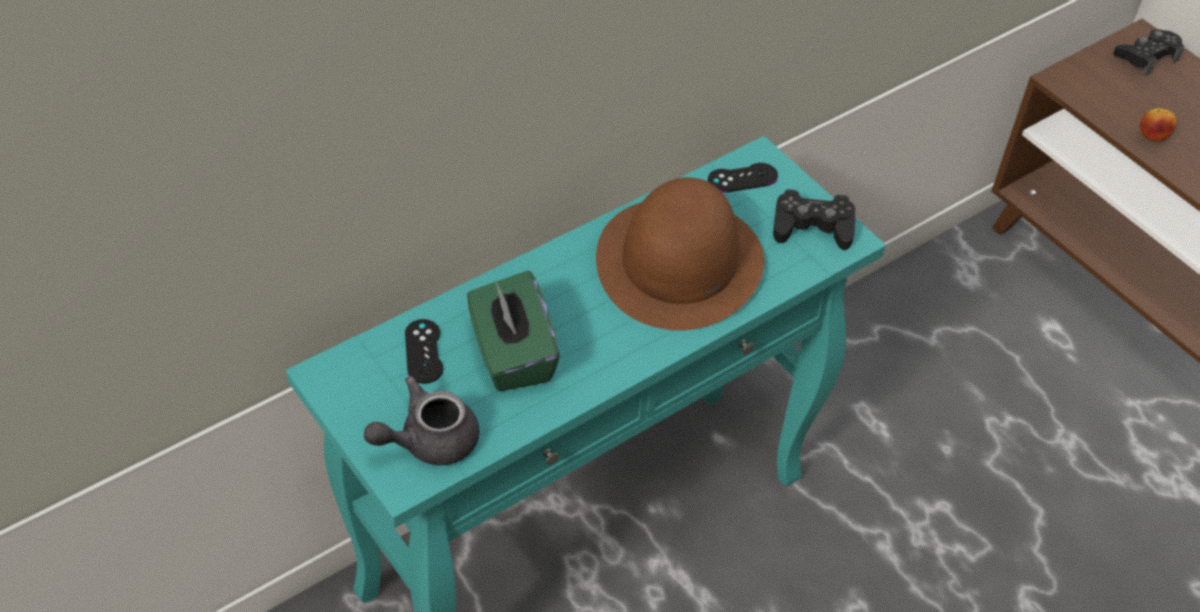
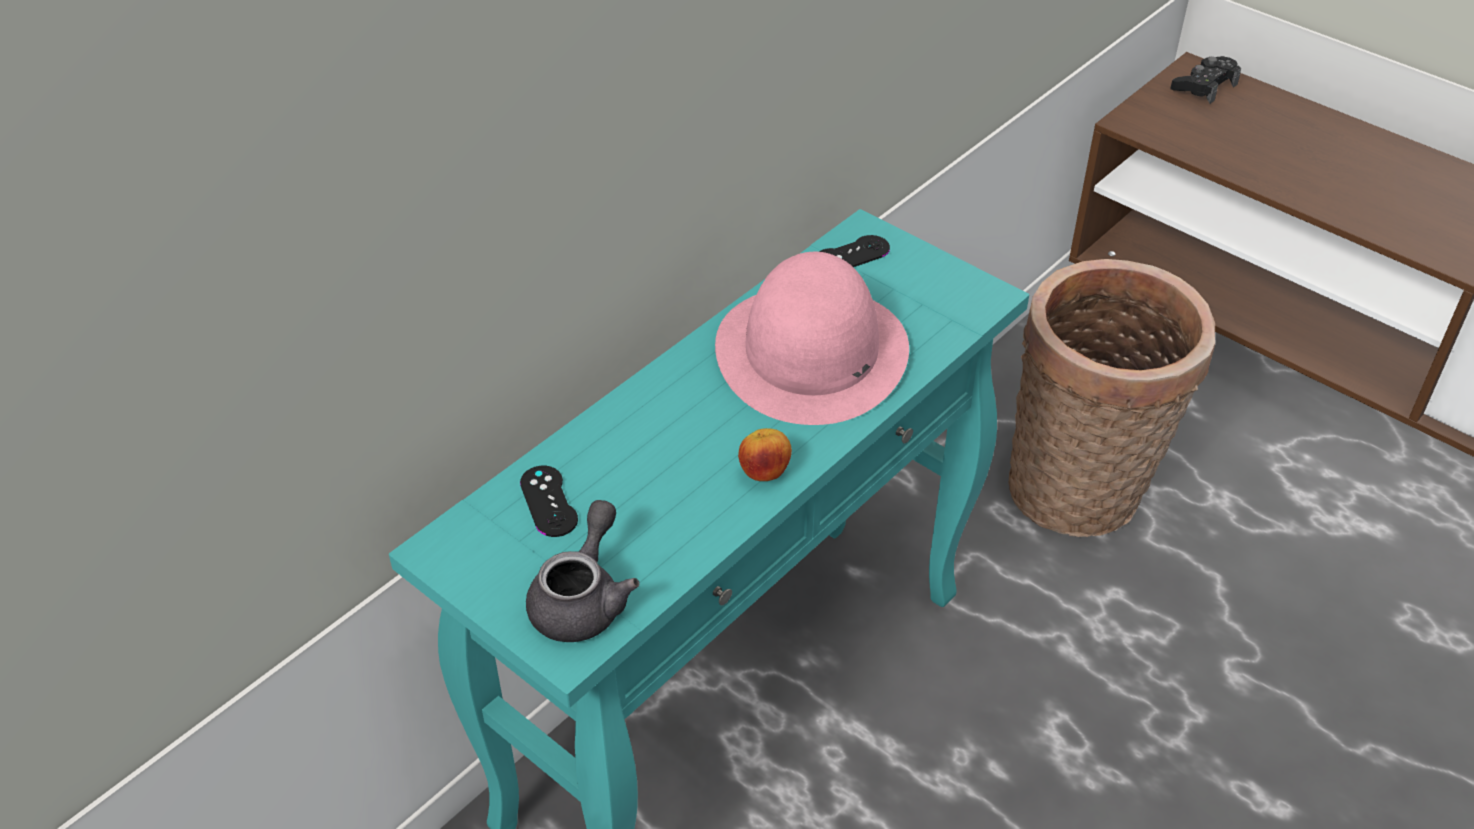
camera: 10 degrees left, 5 degrees down
(428, 441) = (583, 599): grey teapot -> grey teapot turned 150 degrees clockwise
(511, 355) = (652, 485): green tissue box -> none
(680, 262) = (812, 352): brown hat -> pink hat
(812, 227) = (944, 290): black game controller -> none
(942, 409) = (1082, 493): none -> basket
(1152, 137) = (1238, 160): apple -> apple (764, 473)

